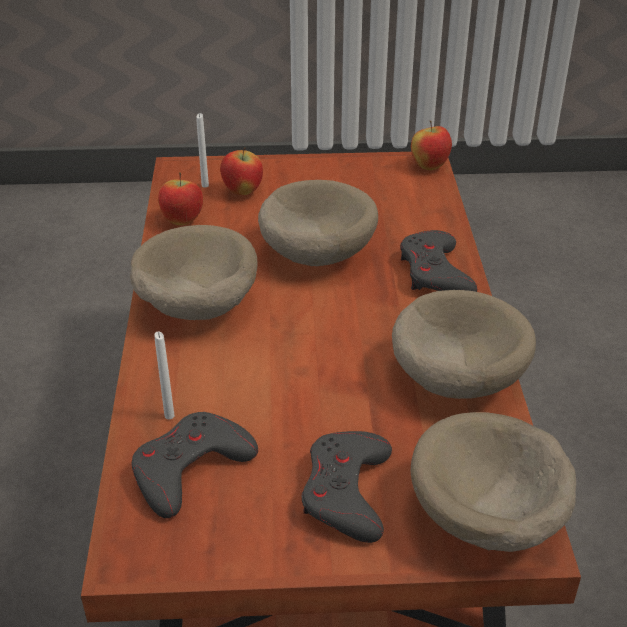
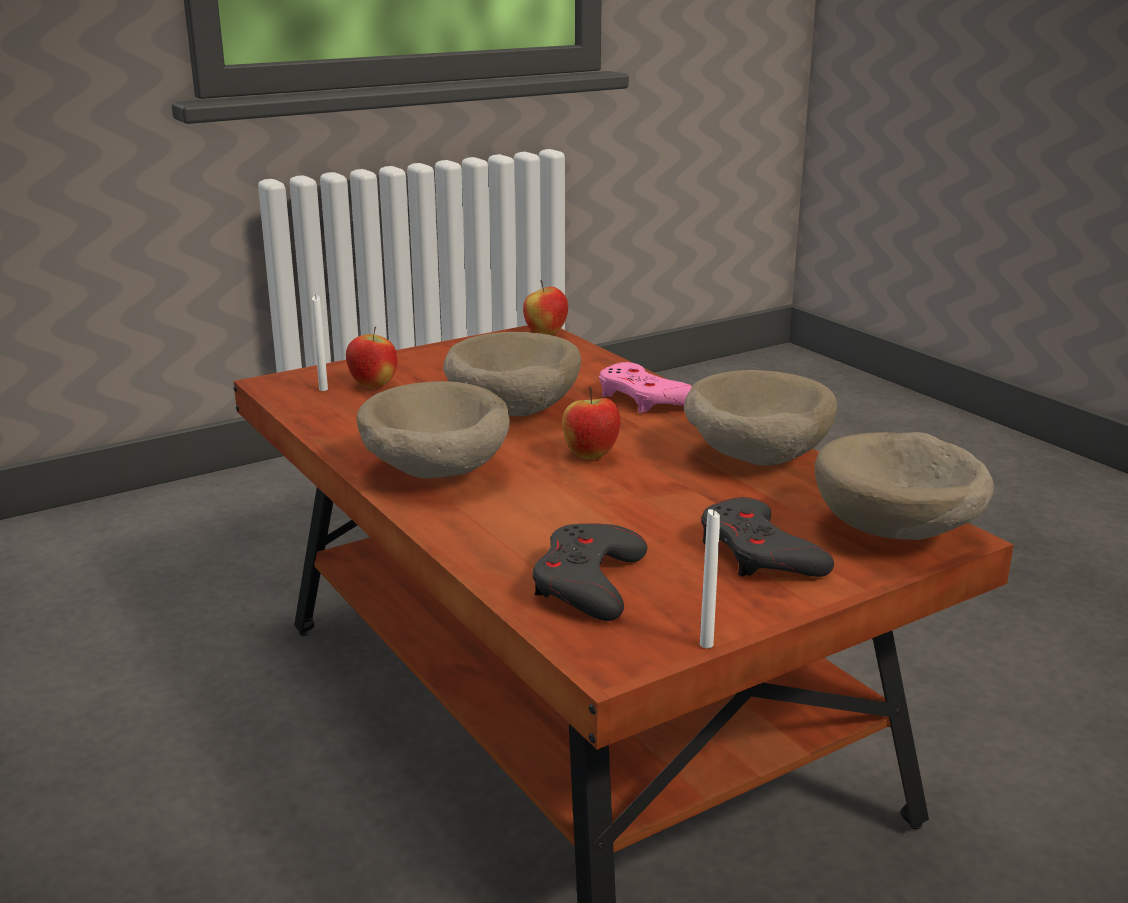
camera: 30 degrees left, 15 degrees down
(169, 416) = (514, 554): white candle -> white candle (706, 644)
(182, 221) = (333, 419): apple -> apple (591, 455)
(435, 273) = (645, 398): grey game controller -> pink game controller

